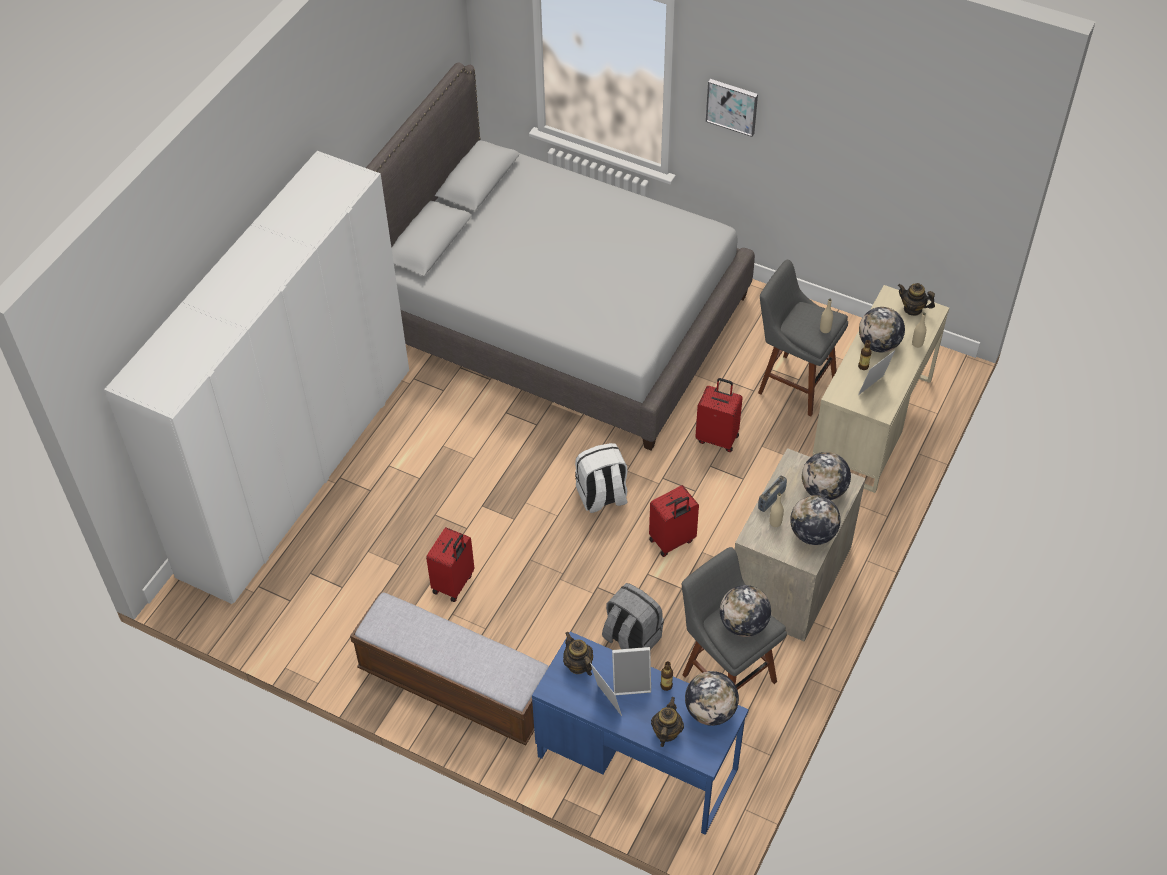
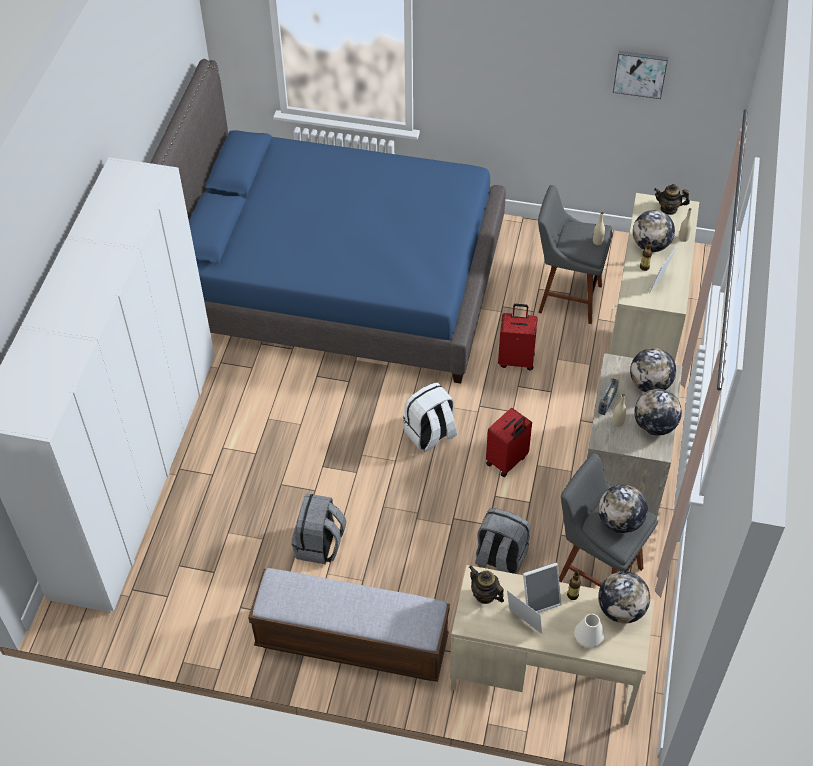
camera: 15 degrees left, 0 degrees up
(454, 584) = (320, 545): red suitcase -> grey backpack
(558, 317) = (336, 280): grey bed -> blue bed
(637, 762) = (543, 672): blue desk -> beige desk
(666, 732) = (588, 639): teapot -> white vase
(732, 106) = (473, 54): picture -> picture (640, 73)

